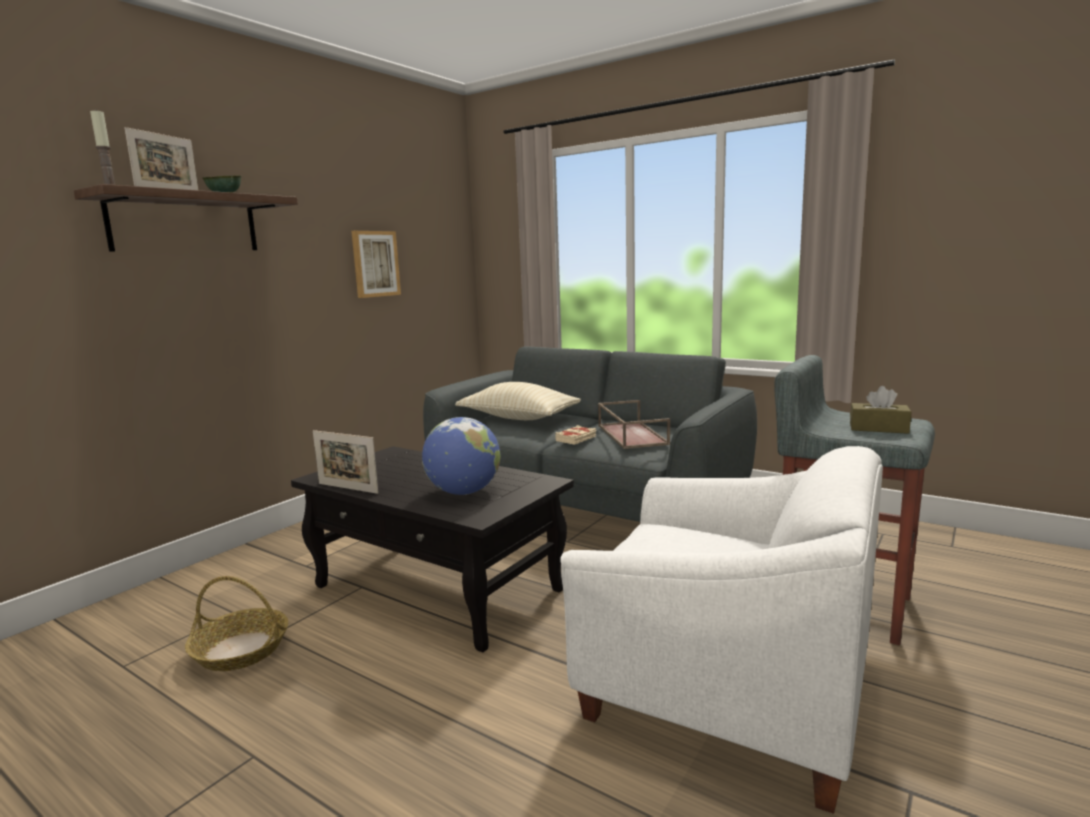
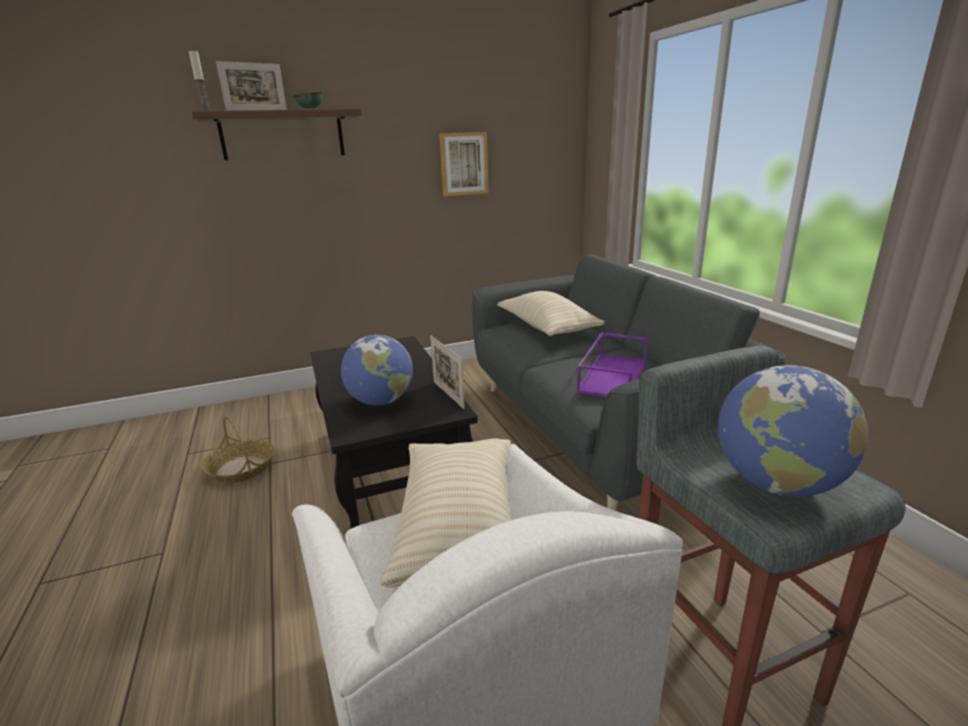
camera: 35 degrees right, 10 degrees up
(348, 488) = (324, 371): picture frame -> picture frame (448, 394)
(576, 439) = (557, 366): beige book -> none
(630, 434) = (612, 375): brown tray -> purple tray
(679, 539) = (459, 526): none -> beige pillow
(878, 428) = (776, 484): brown tissue box -> globe

